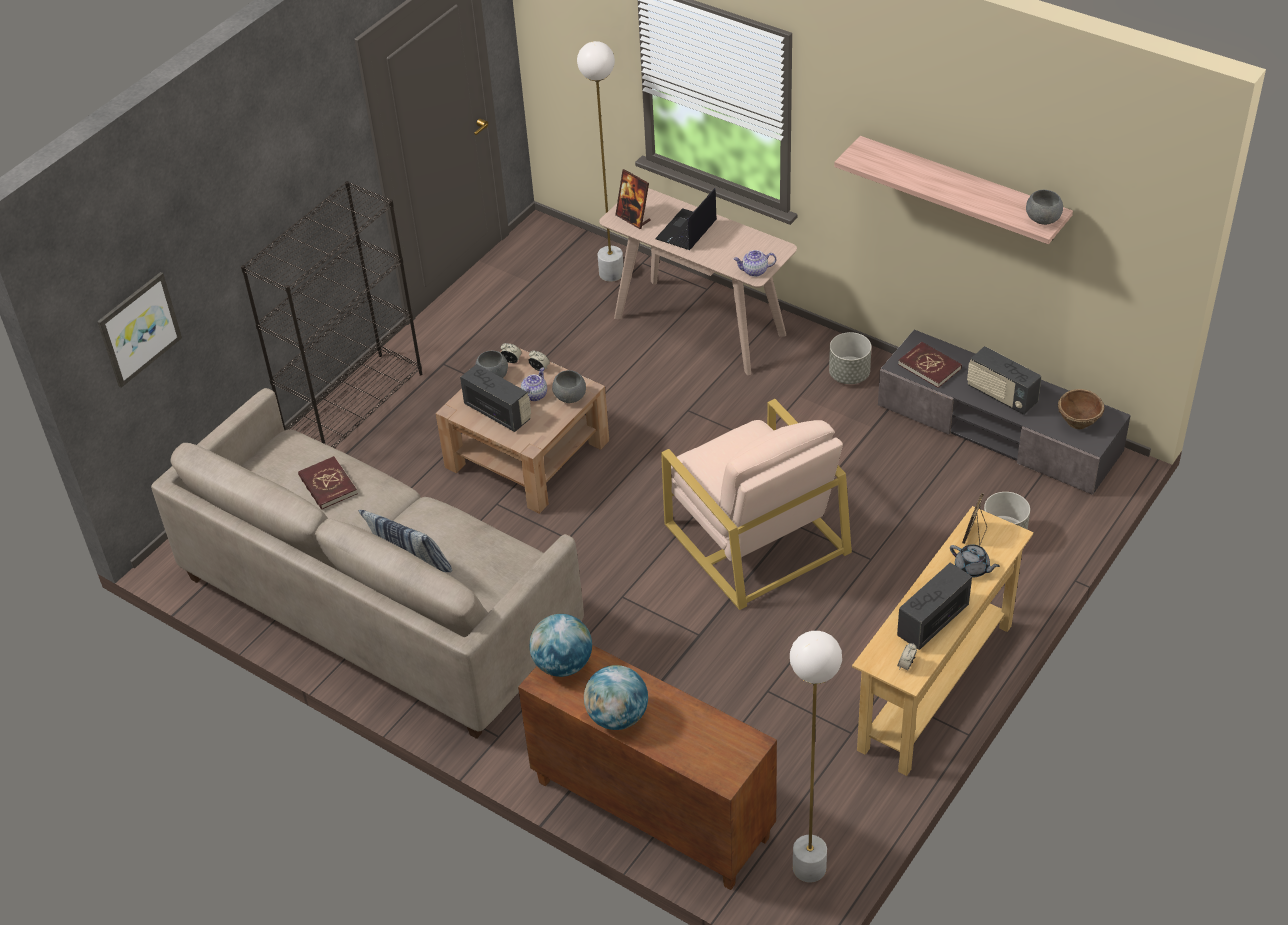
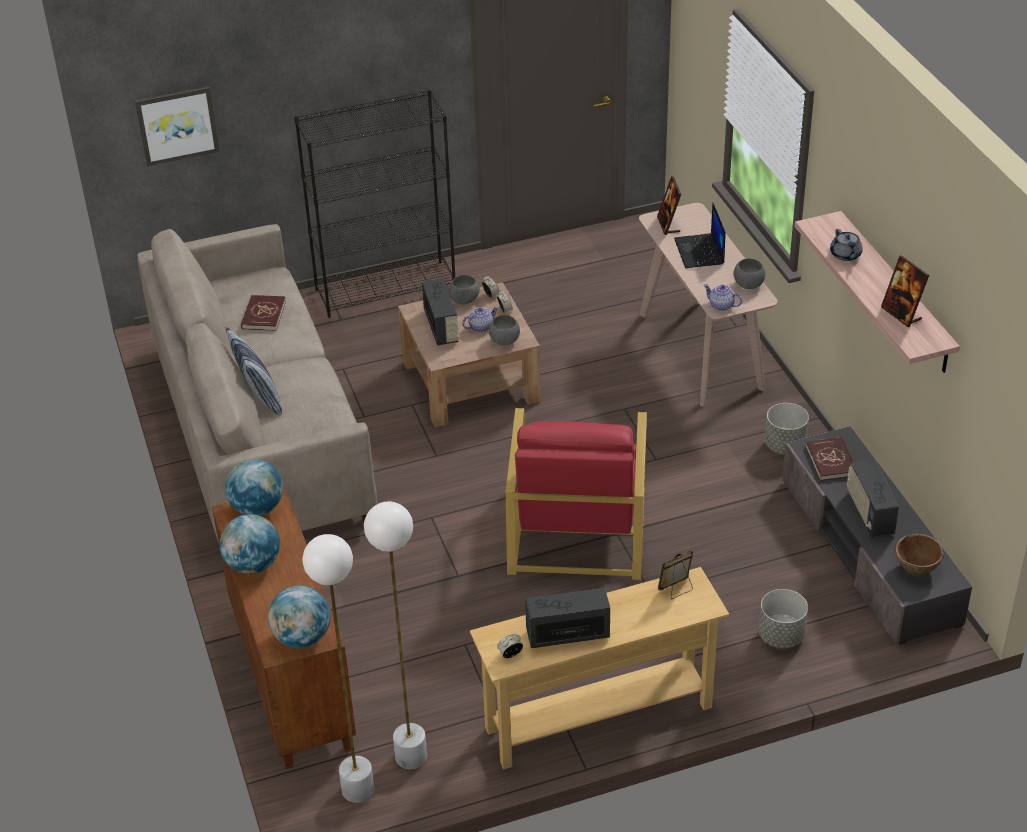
camera: 35 degrees right, 5 degrees down
(611, 273) = (672, 281): white floor lamp -> white floor lamp (411, 756)
(686, 231) = (700, 252): laptop -> laptop turned 75 degrees counterclockwise
(733, 754) = (302, 638): none -> globe
(755, 536) = (577, 527): beige armchair -> red armchair
(972, 568) = (645, 613): grey teapot -> grey teapot (845, 255)
(1003, 204) = (901, 314): none -> picture frame
(1042, 220) = (921, 341): grey bowl -> grey bowl (748, 285)

